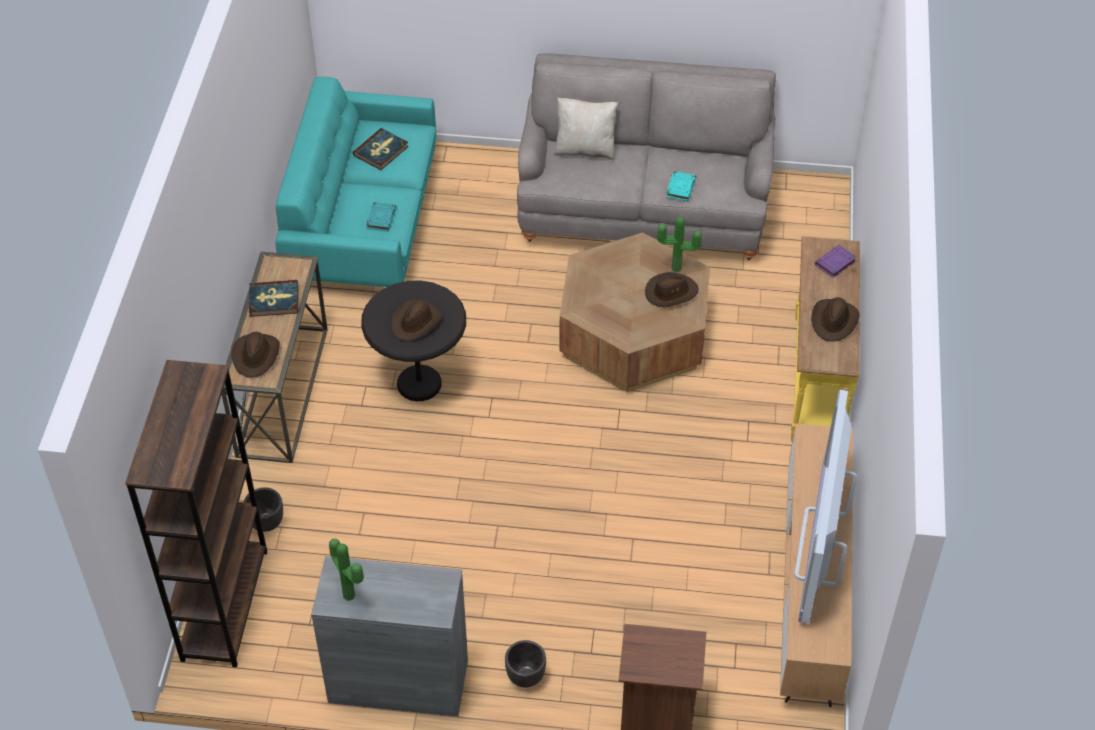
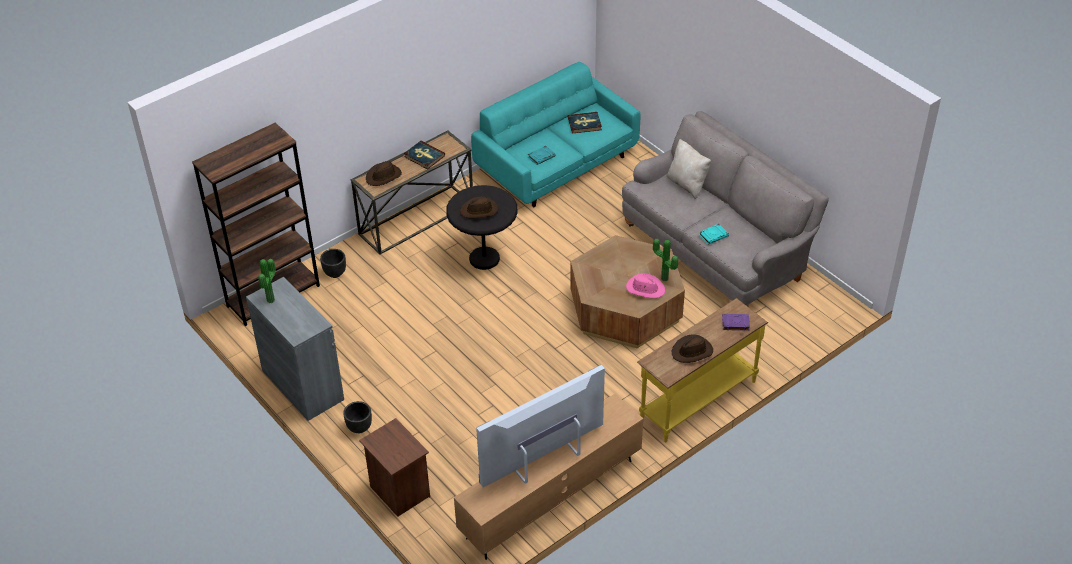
camera: 45 degrees right, 5 degrees down
(671, 292) = (645, 288): brown hat -> pink hat

